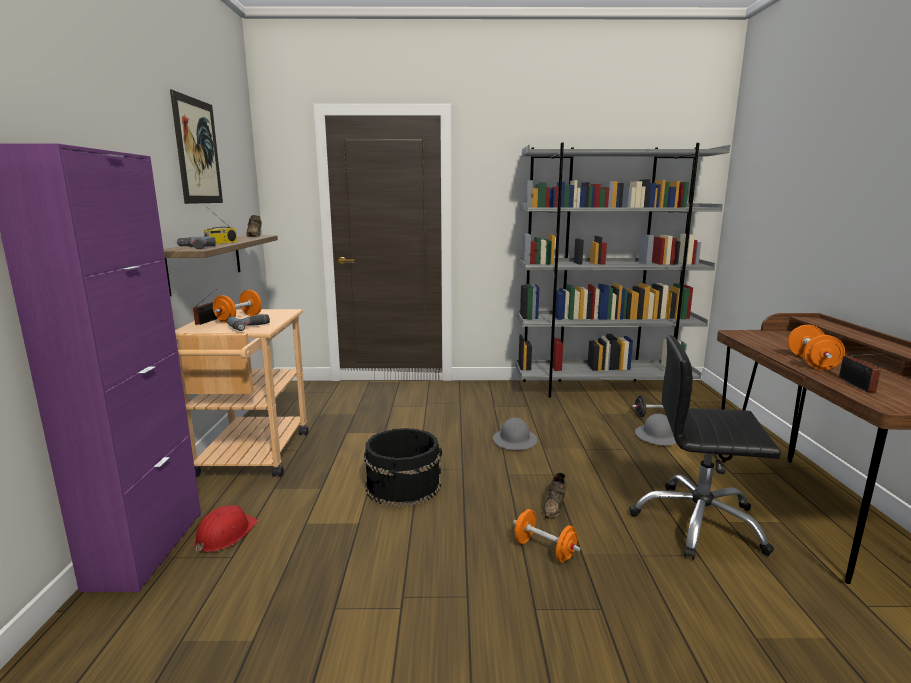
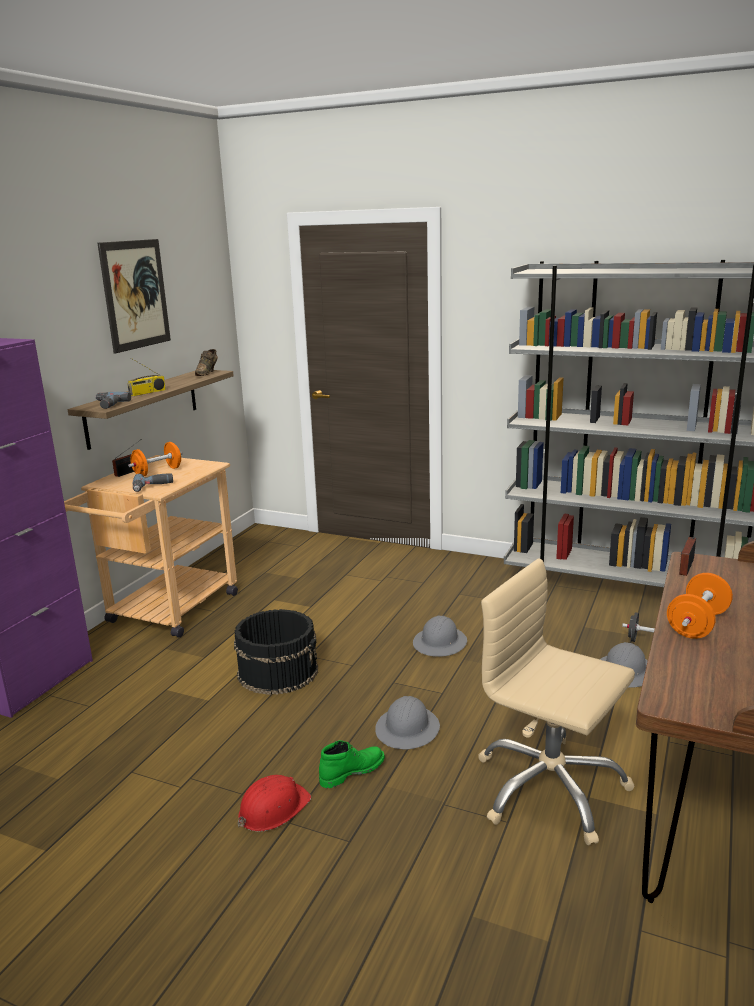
camera: 25 degrees right, 5 degrees up
(225, 534) = (98, 684): red hard hat -> red hard hat (273, 809)
(544, 550) = (352, 771): orange dumbbell -> green boot
(555, 506) = (408, 729): brown shoe -> grey hard hat
(698, 523) = (549, 788): black office chair -> beige office chair
(857, 385) = (686, 668): radio -> radio (685, 567)

